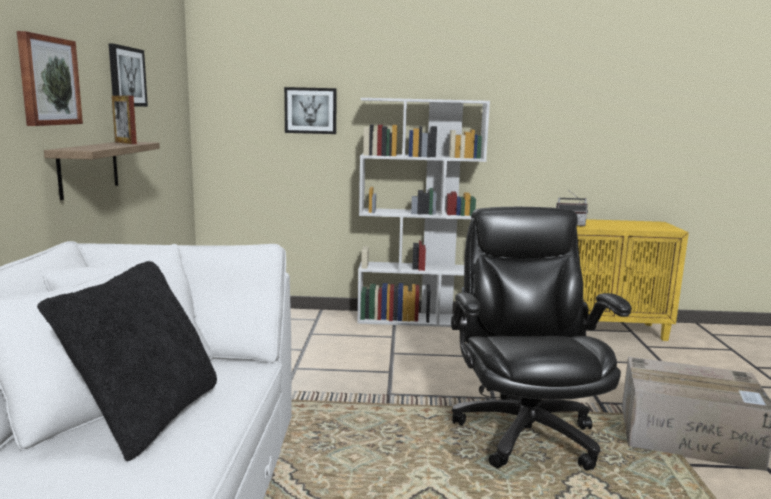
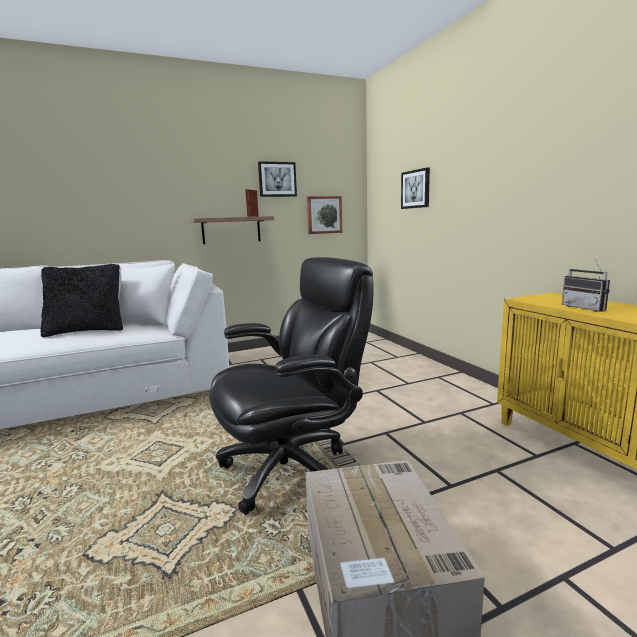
camera: 65 degrees right, 0 degrees up
(48, 81) = (197, 185): picture -> picture (324, 215)
(417, 319) = (460, 382): white bookcase -> none

